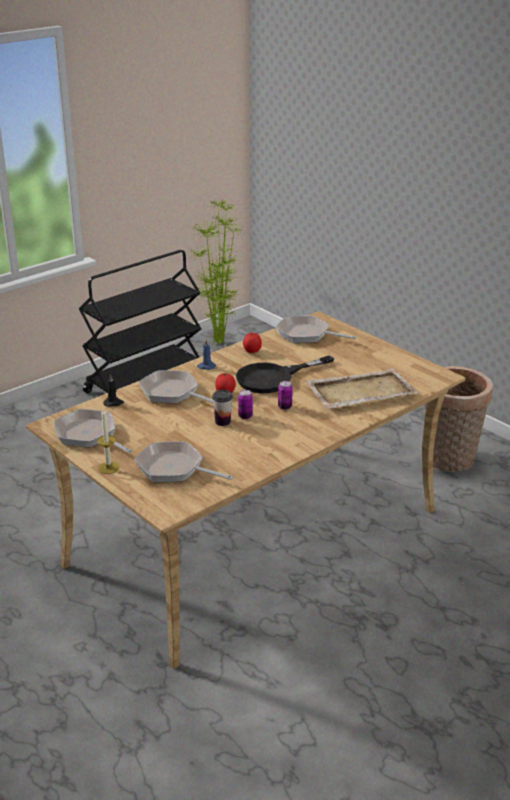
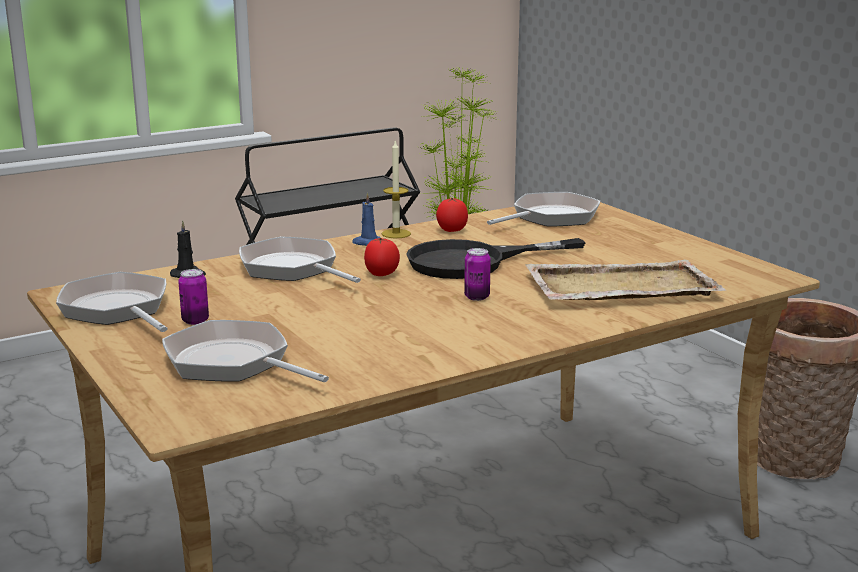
camera: 10 degrees right, 10 degrees down
(108, 468) = (118, 353): candle -> candle (396, 234)
(222, 421) = (357, 308): cup -> none
(245, 416) = (401, 304): can -> can (195, 321)
(306, 334) = (550, 217): frying pan -> frying pan turned 105 degrees clockwise

